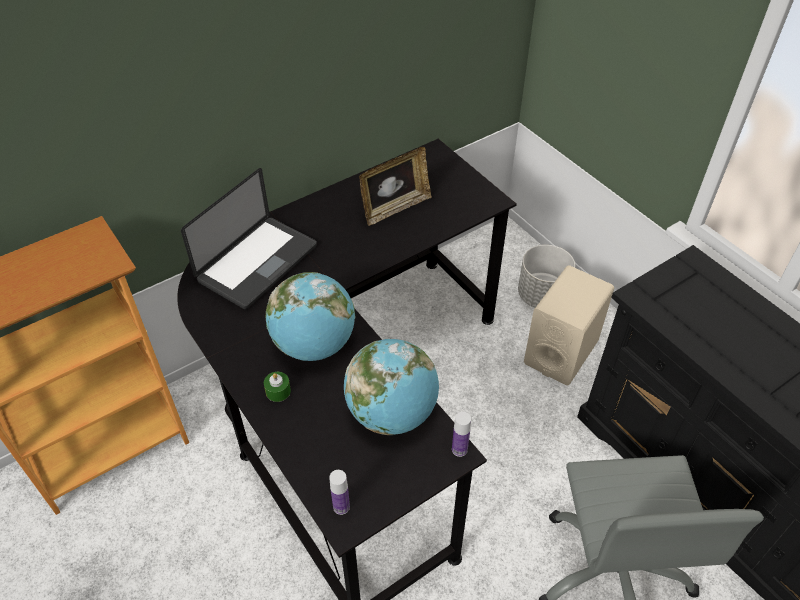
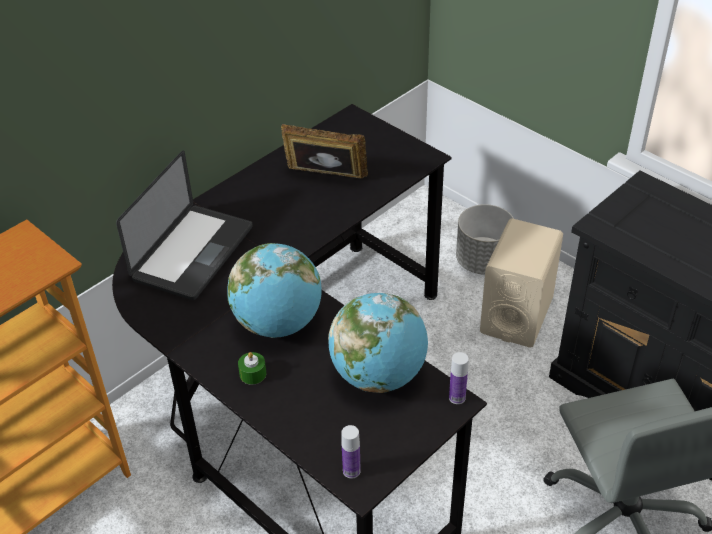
camera: 10 degrees left, 5 degrees down
(395, 208) = (325, 178): picture frame -> picture frame turned 120 degrees counterclockwise

